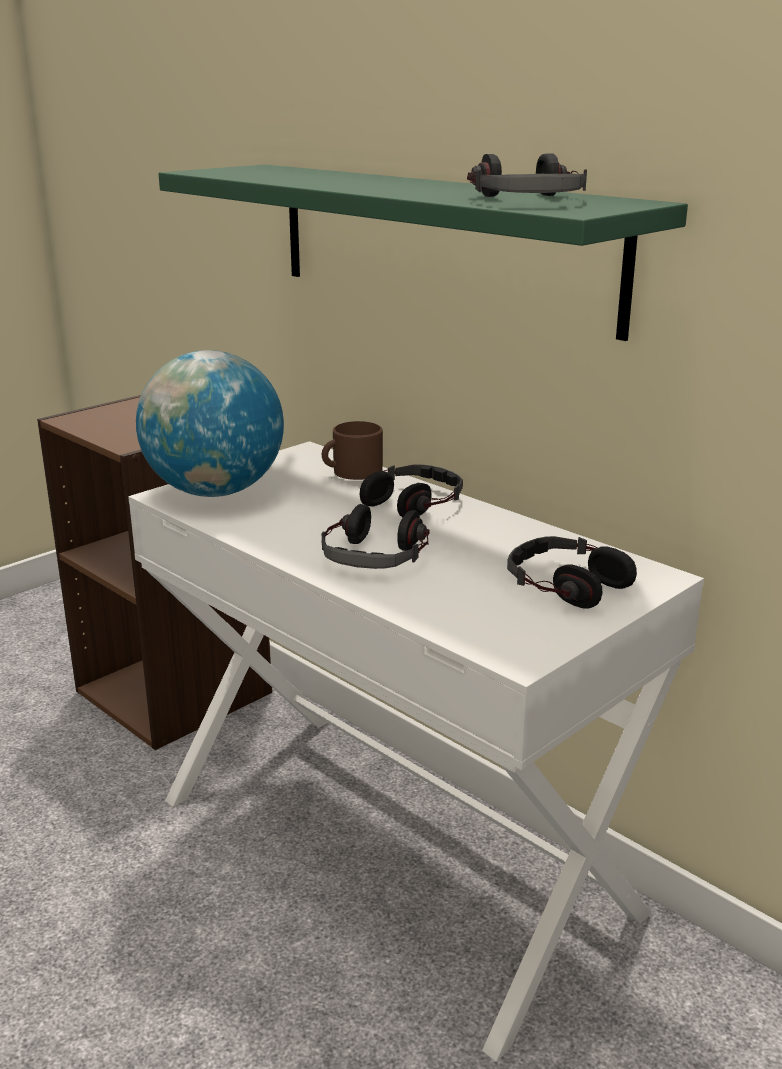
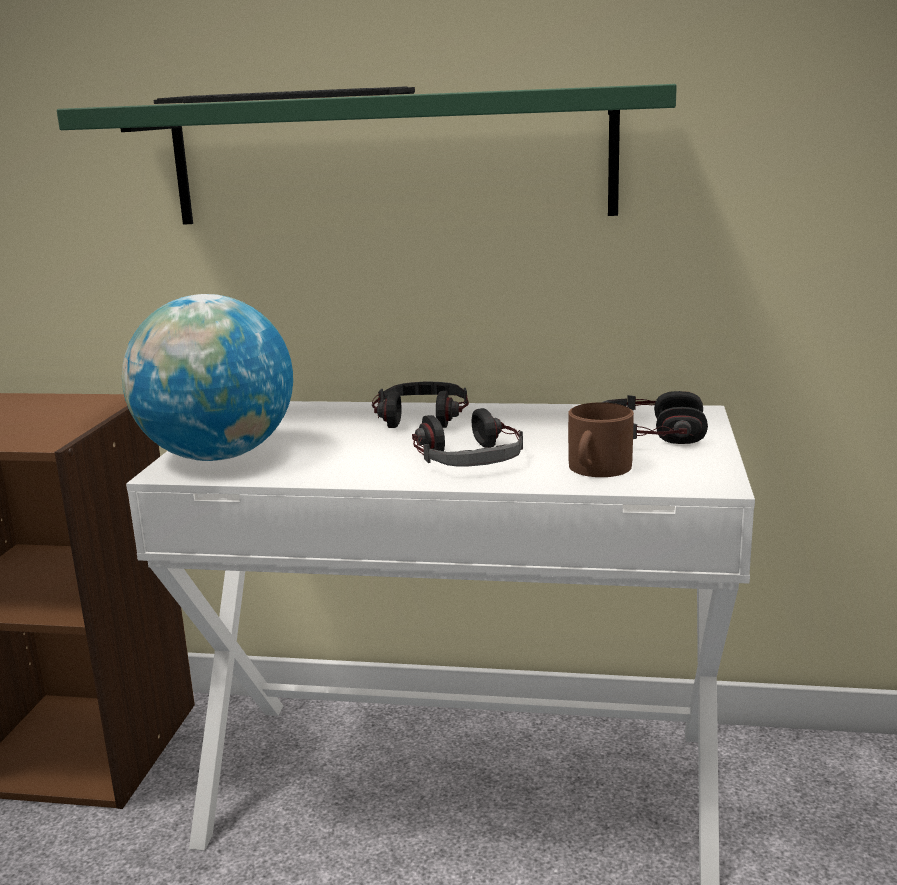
camera: 35 degrees left, 5 degrees down
(331, 179) = (288, 98): none -> keyboard
(351, 472) = (322, 411): brown mug -> brown mug (596, 469)
(526, 199) = (552, 87): headphones -> none

